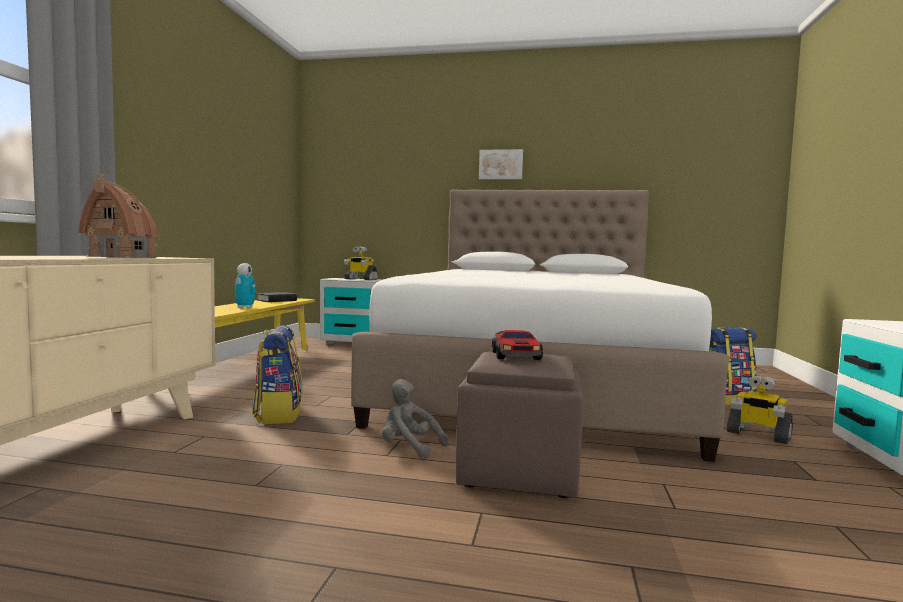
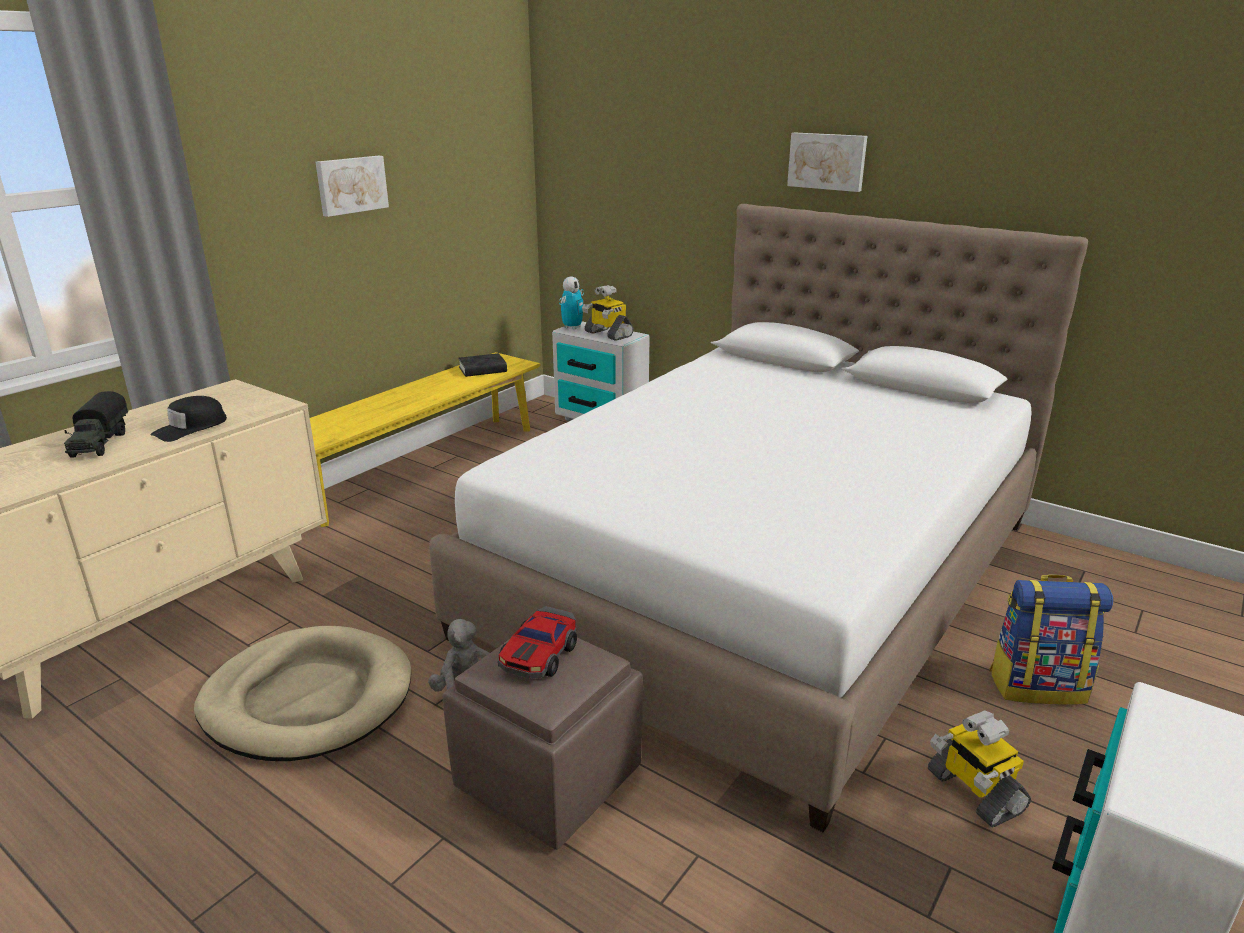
camera: 25 degrees right, 20 degrees up
(38, 256) = (100, 443): none -> toy truck
(123, 257) = (190, 428): toy house -> black cap
(203, 149) = (351, 185): none -> picture
(245, 307) = (418, 400): toy robot -> toy robot (572, 327)
(270, 469) = (308, 699): none -> beige dog bed
(278, 415) = (386, 592): backpack -> none

